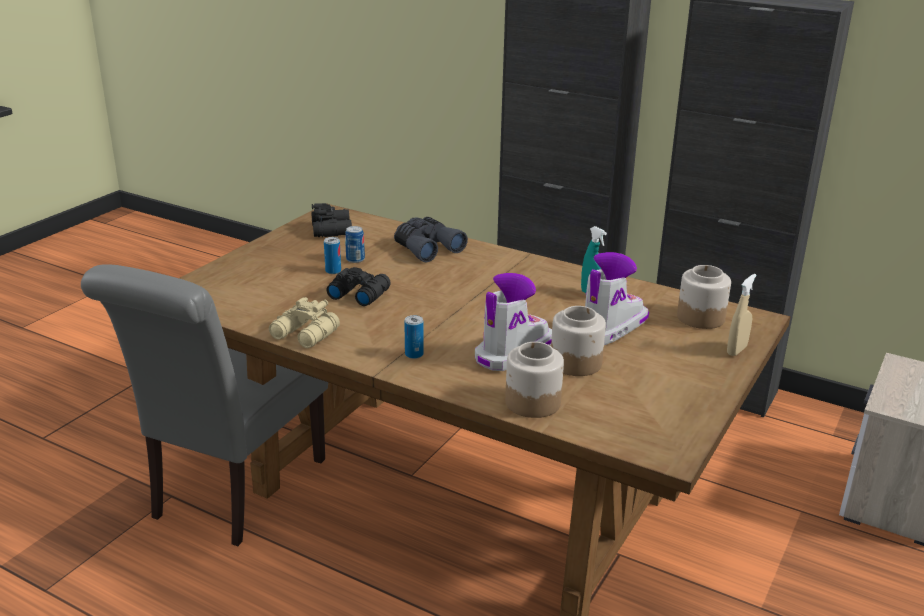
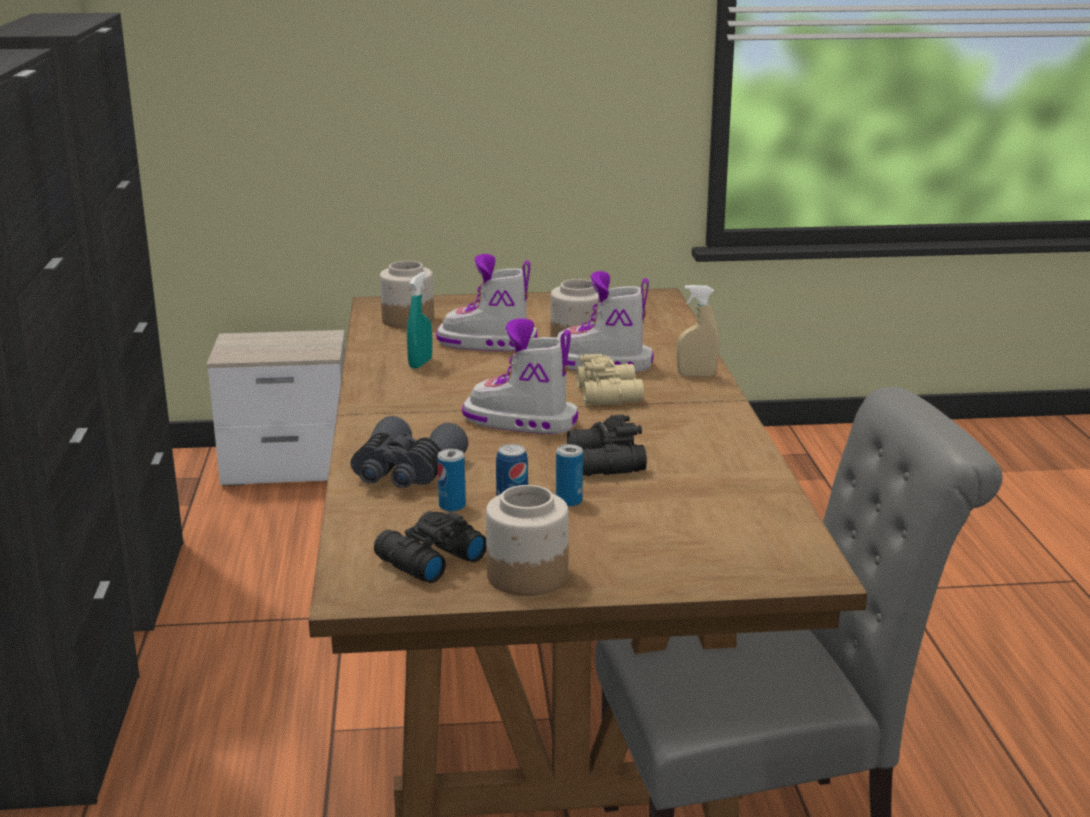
camera: 125 degrees left, 5 degrees down
(305, 335) = (741, 453): beige binoculars -> beige binoculars (610, 394)
(414, 354) = (679, 397): can -> can (452, 506)
(449, 292) = (520, 422): none -> boot
(532, 402) = (668, 340): jar -> jar (526, 576)
(736, 350) = (457, 302): beige spray bottle -> beige spray bottle (696, 375)

